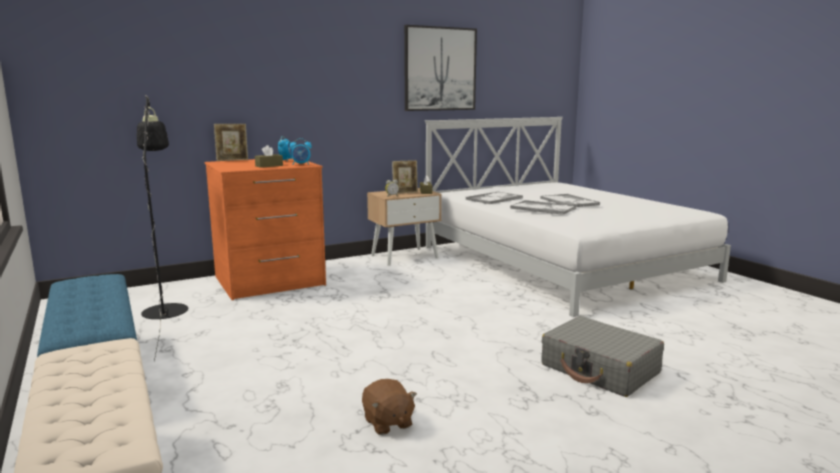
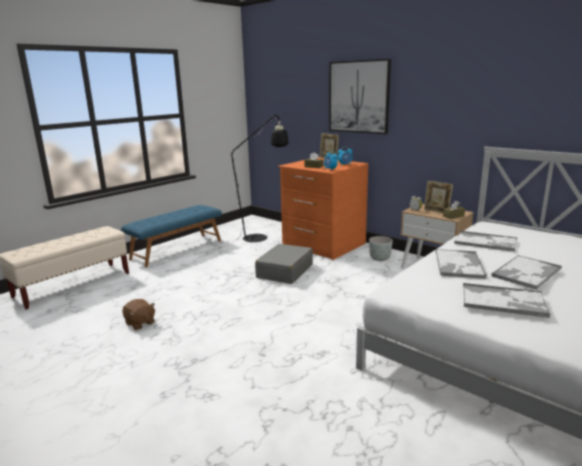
camera: 70 degrees right, 5 degrees up
(354, 267) = (380, 259): none -> grey planter
(387, 423) = (140, 323): brown plush toy -> brown plush toy turned 90 degrees counterclockwise
(440, 69) = (515, 93): picture -> picture (358, 97)
(600, 369) = (241, 393): grey suitcase -> grey suitcase (284, 271)
(617, 211) = (504, 301): none -> tray

